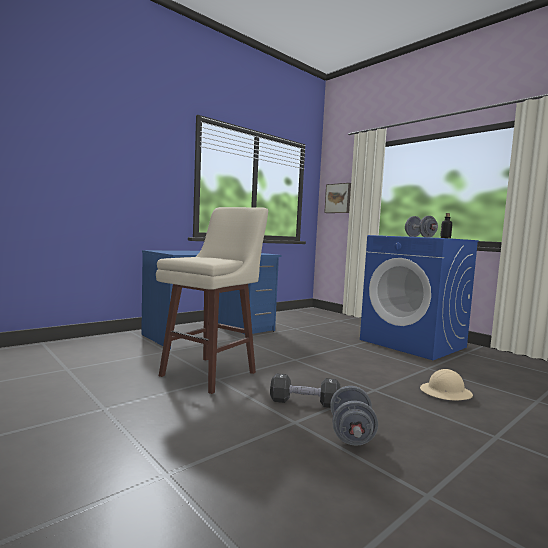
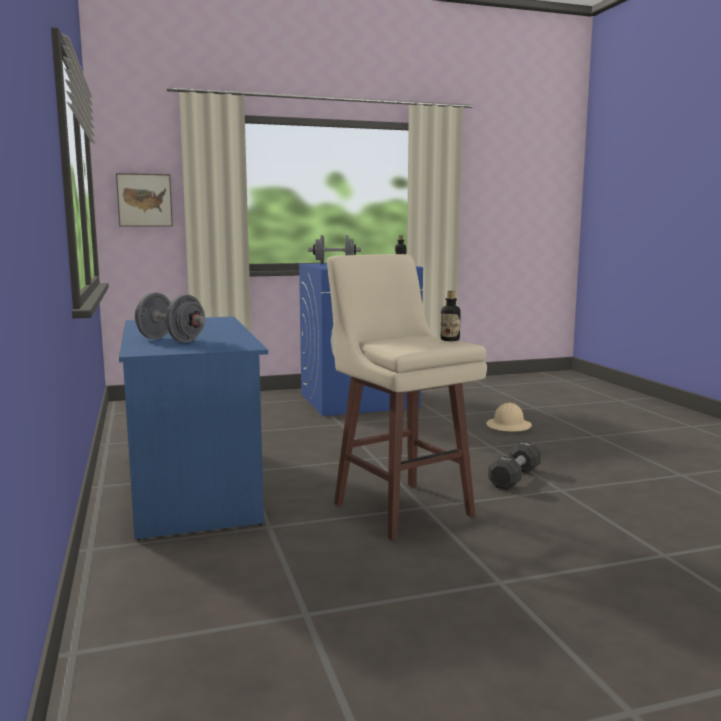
camera: 65 degrees left, 5 degrees up
(212, 259) = (450, 340): none -> bottle
(351, 434) = (588, 475): grey dumbbell -> grey dumbbell (171, 340)

